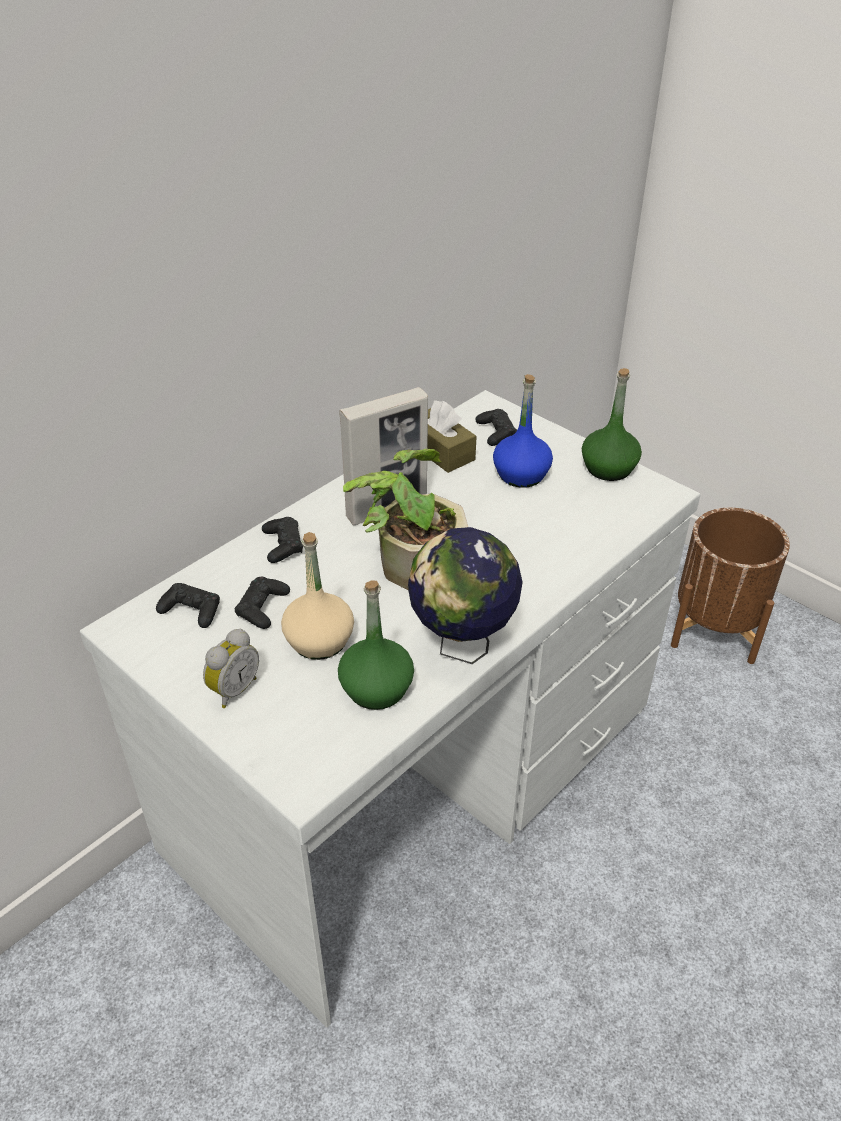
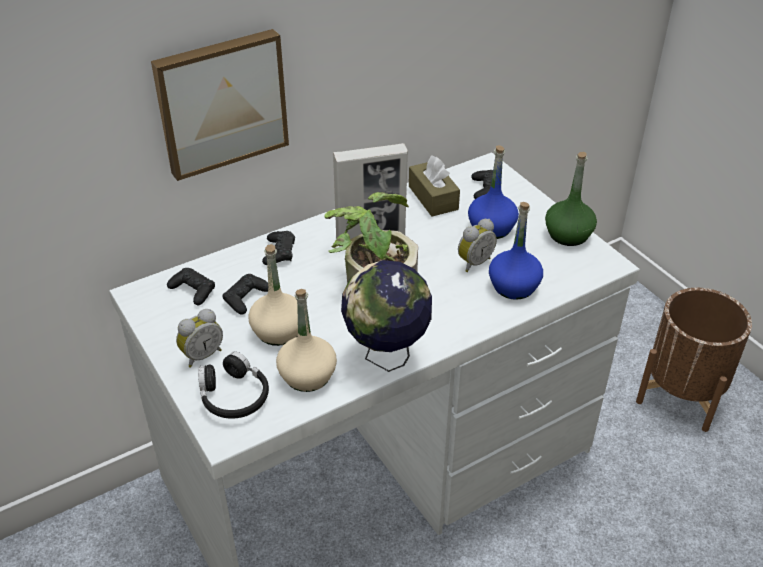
camera: 15 degrees right, 0 degrees up
(194, 365) = (221, 102): none -> picture
(294, 733) = (233, 396): none -> black headphones
(376, 688) = (307, 375): green bottle -> beige bottle
(517, 517) = (473, 262): none -> alarm clock
(574, 536) = (514, 286): none -> blue bottle

